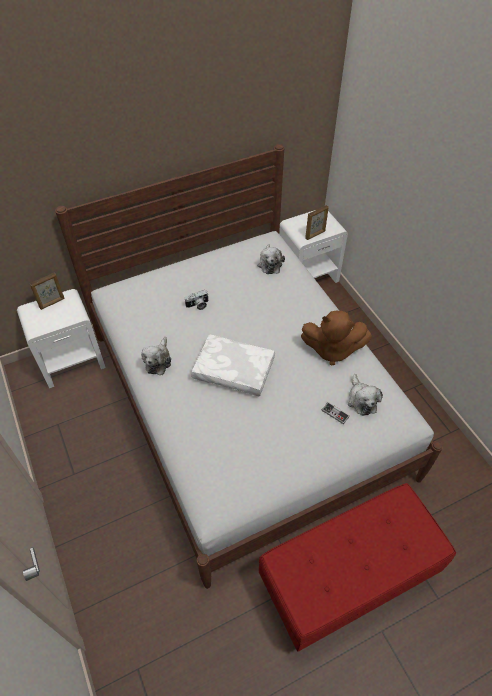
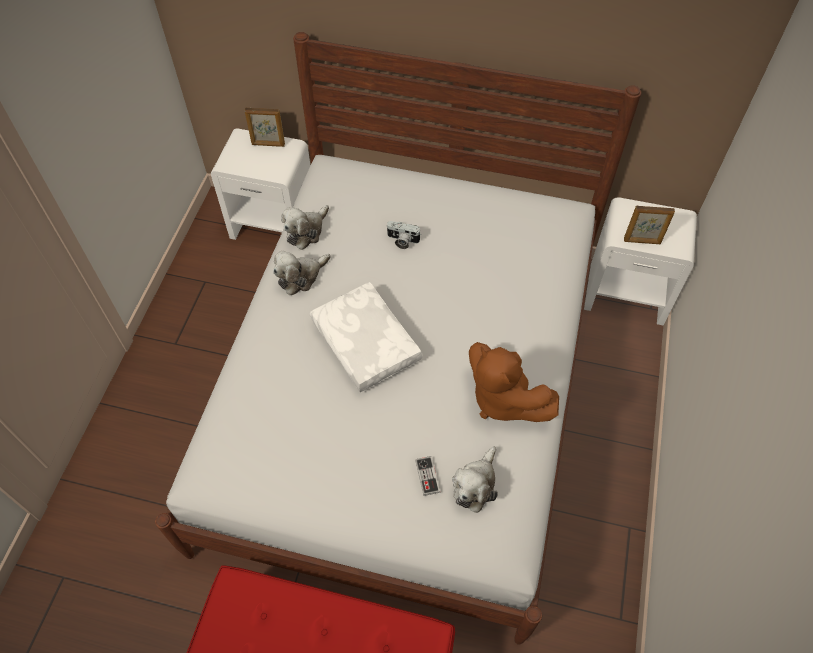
camera: 40 degrees right, 5 degrees up
(269, 263) = (536, 242): plush toy -> plush toy (306, 231)

